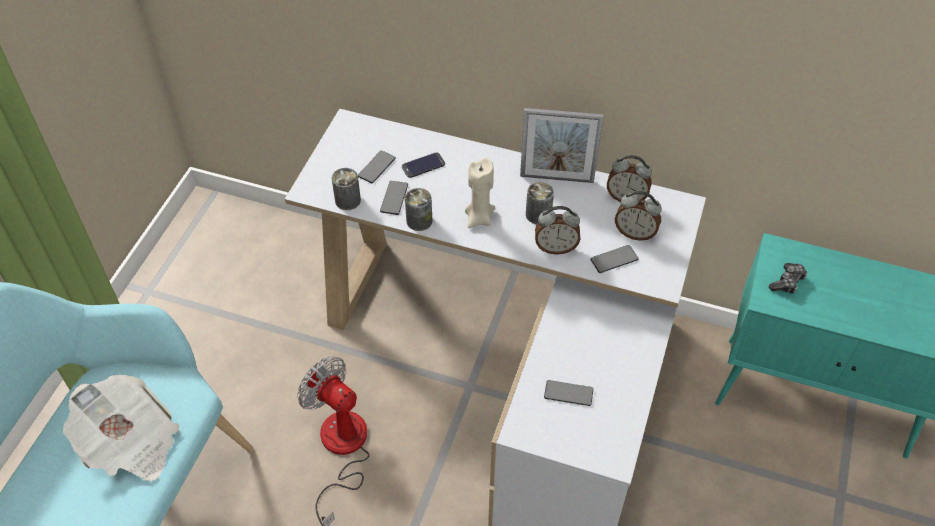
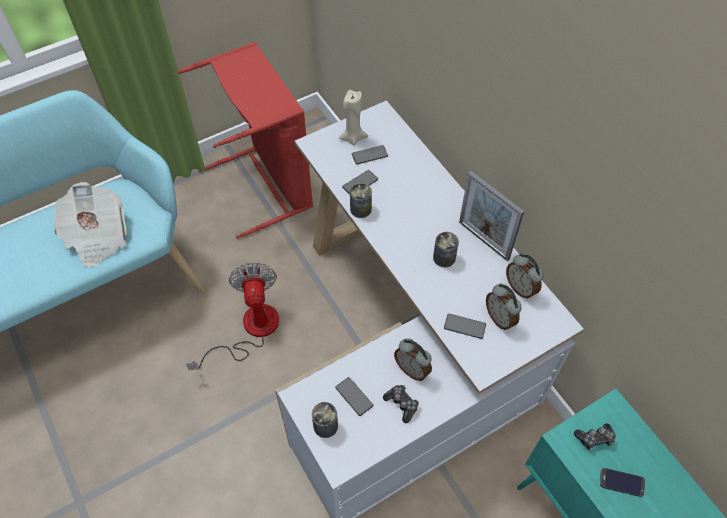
camera: 40 degrees right, 5 degrees up
(216, 296) = (267, 184): none -> red laundry basket
(348, 200) = (330, 166): can -> can (325, 426)
(423, 165) = (401, 173): phone -> phone (622, 482)
(479, 218) = (401, 233): beige candle -> beige candle (353, 137)
(556, 247) = (432, 289): alarm clock -> alarm clock (412, 369)
(615, 369) = (402, 404): none -> game controller

